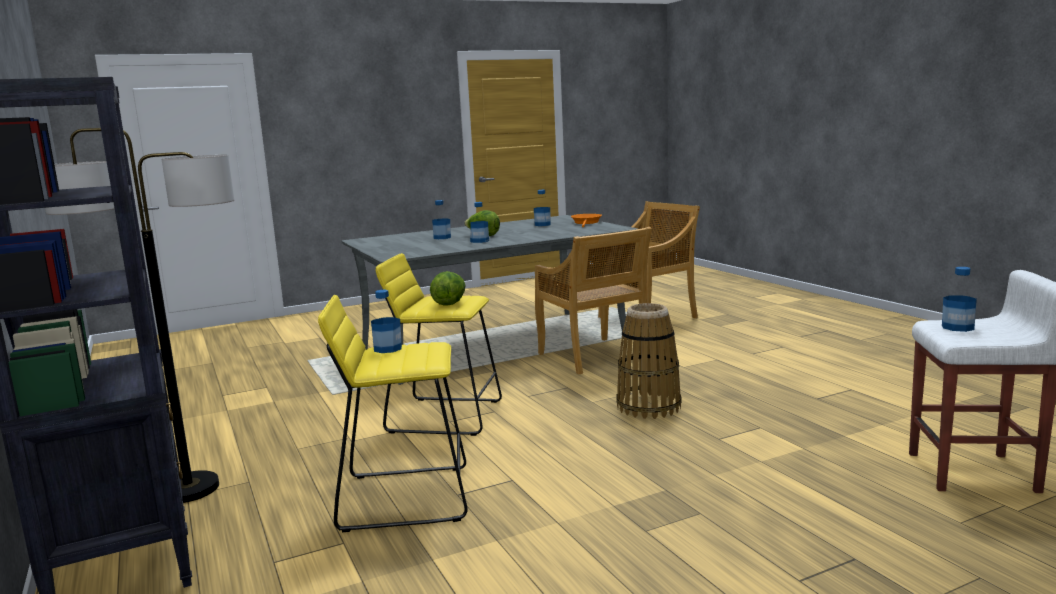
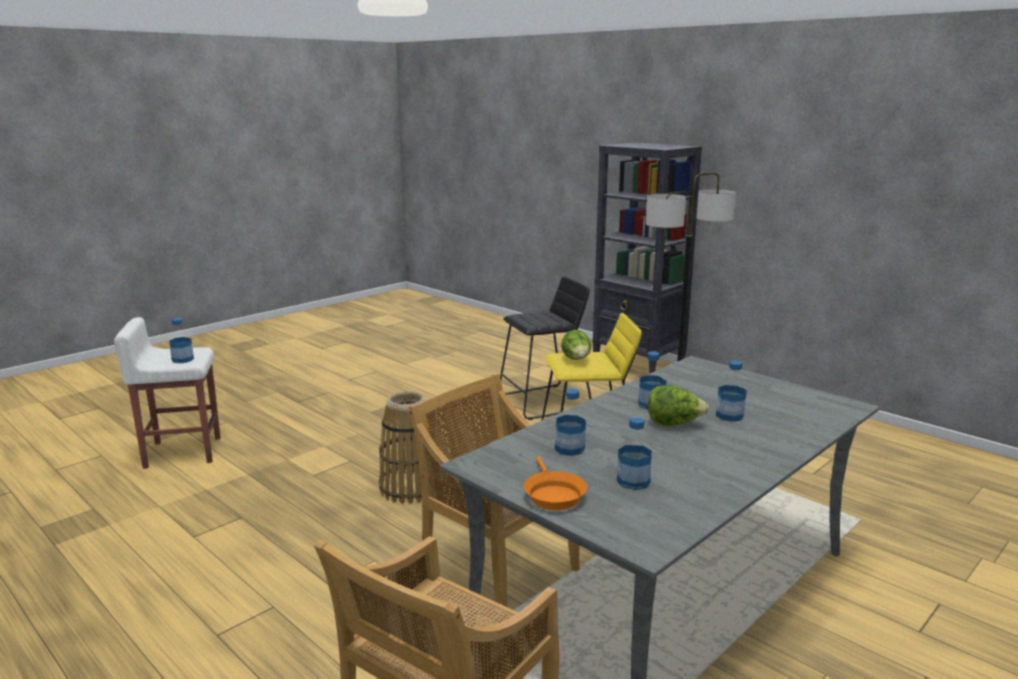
camera: 160 degrees right, 5 degrees up
(388, 348) = (555, 321): bottle -> bottle (569, 449)
(405, 497) = (544, 402): yellow stool -> black stool

